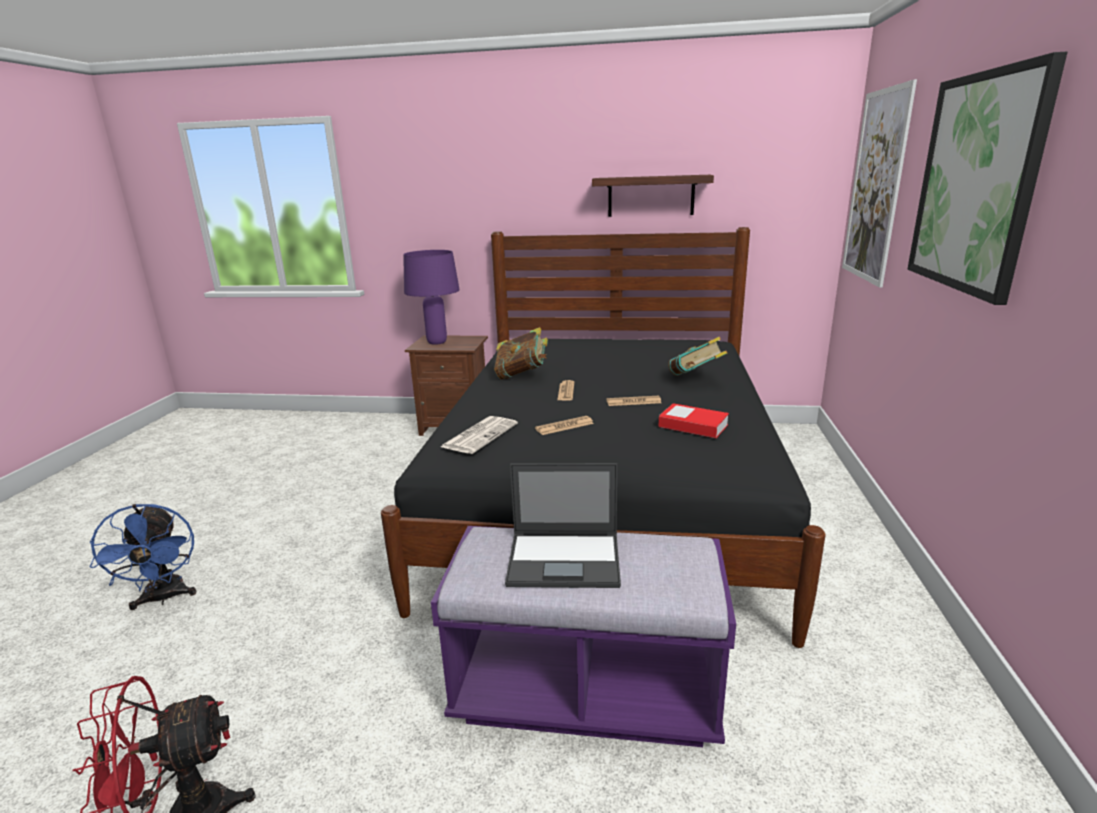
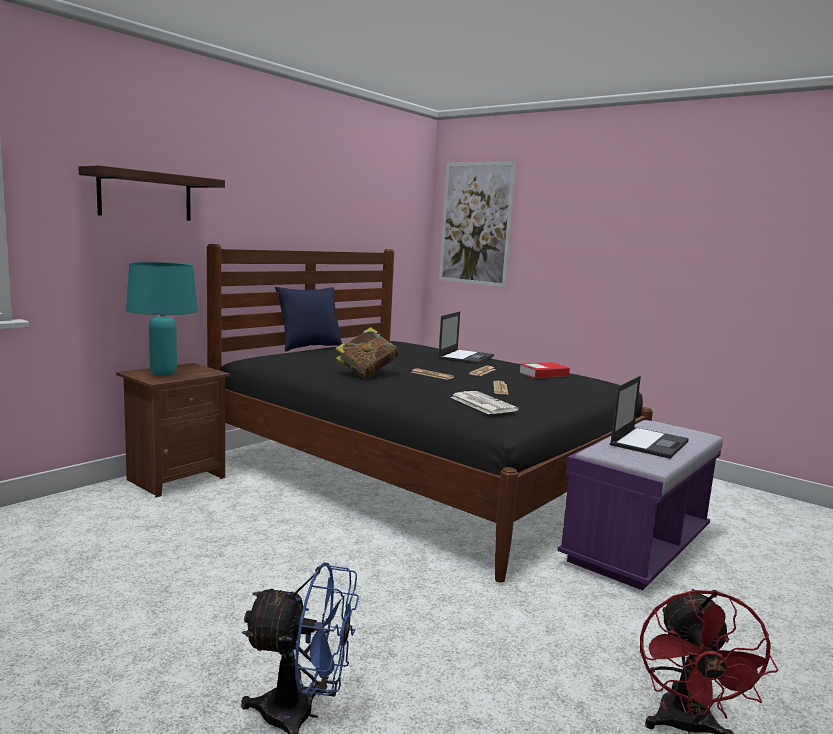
camera: 60 degrees left, 10 degrees down
(437, 342) = (163, 374): purple table lamp -> turquoise table lamp
(598, 337) = (309, 348): none -> blue pillow
(651, 196) = (328, 219): shelf -> shelf (145, 196)
(695, 380) = (466, 357): book -> laptop
(976, 183) = (601, 221): picture -> none

